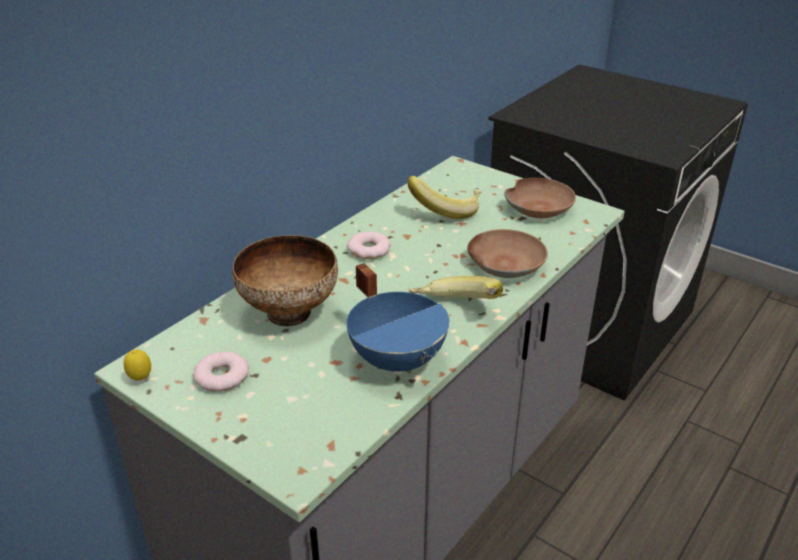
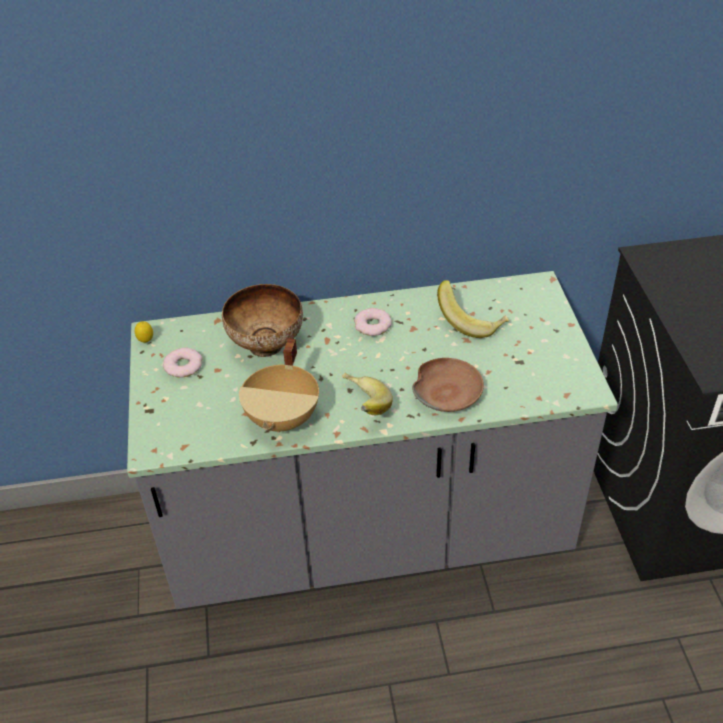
camera: 45 degrees right, 10 degrees up
(398, 359) = (284, 418): blue cooking pot -> beige cooking pot
(539, 208) = (547, 360): brown bowl -> none

